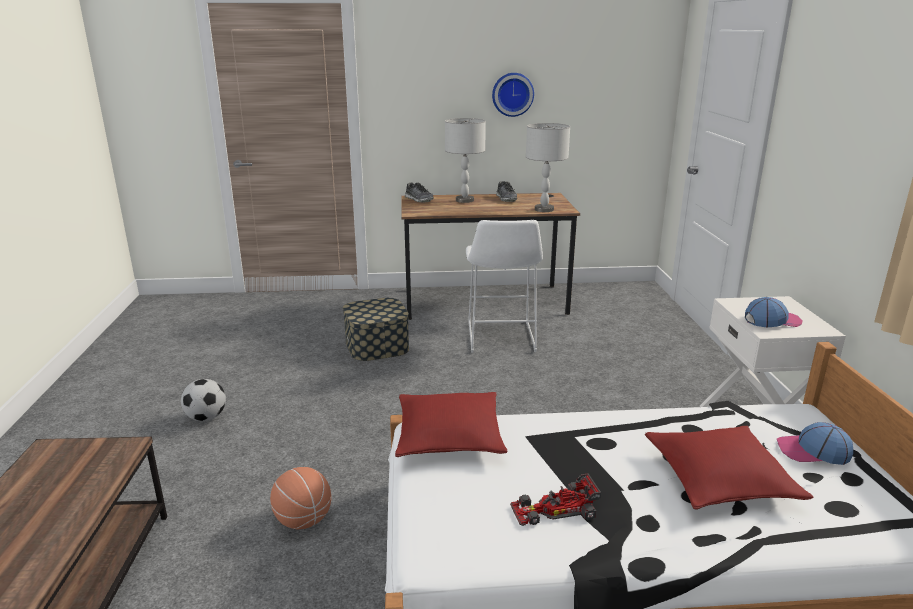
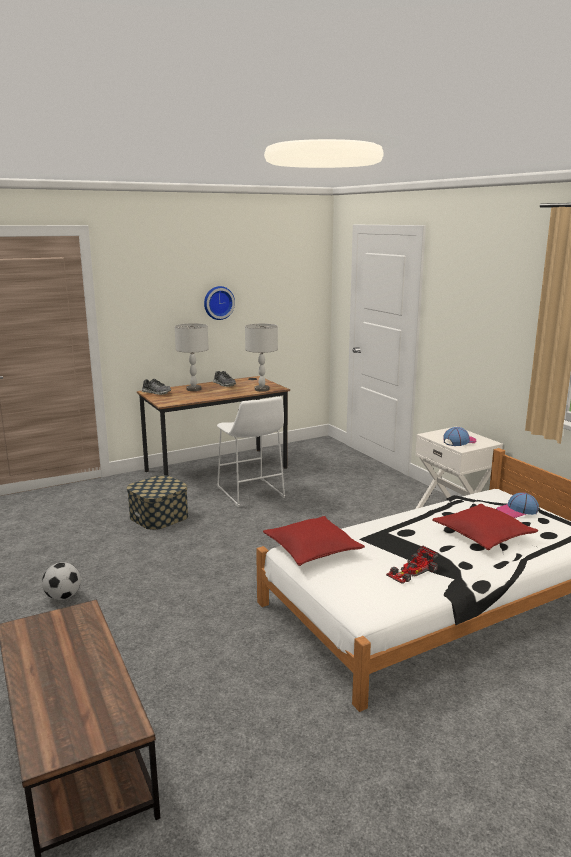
camera: 25 degrees left, 5 degrees down
(303, 520) = (213, 641): basketball -> none

